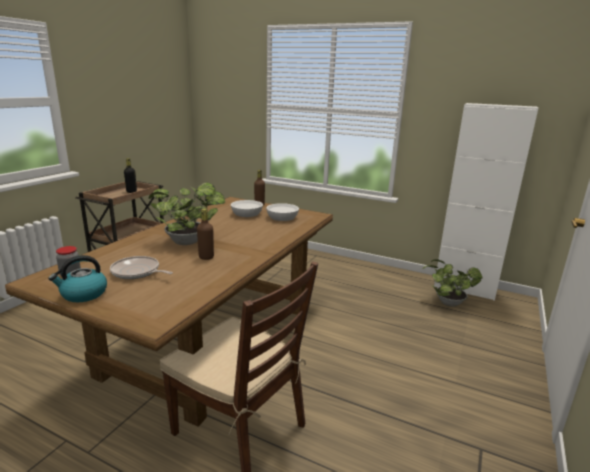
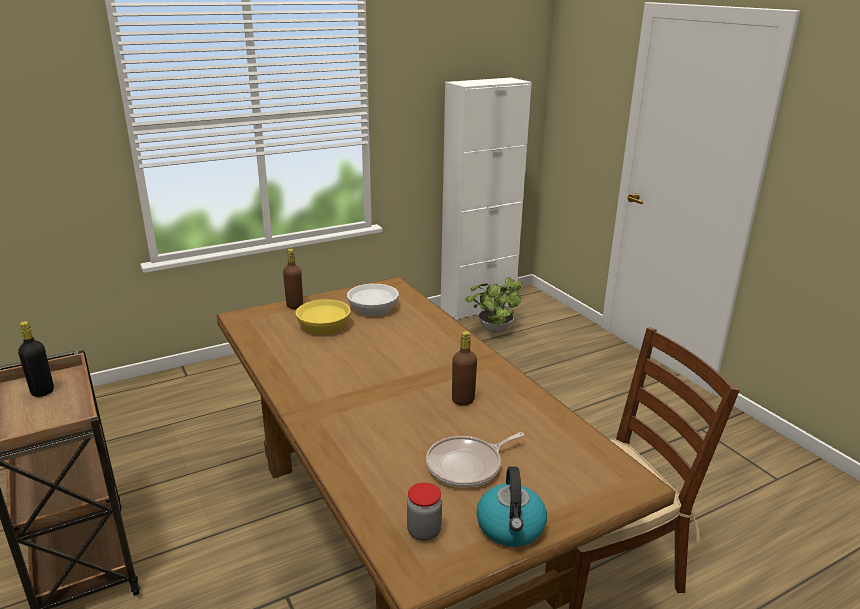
camera: 55 degrees left, 5 degrees up
(189, 242) = (392, 399): potted plant -> none
(246, 214) = (323, 326): white bowl -> yellow bowl

